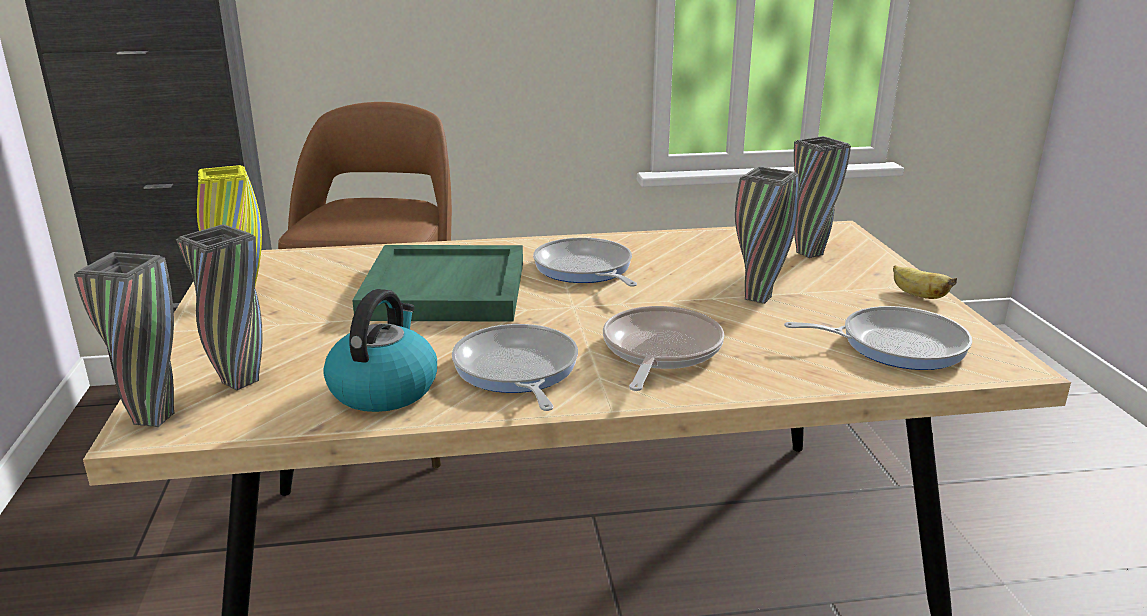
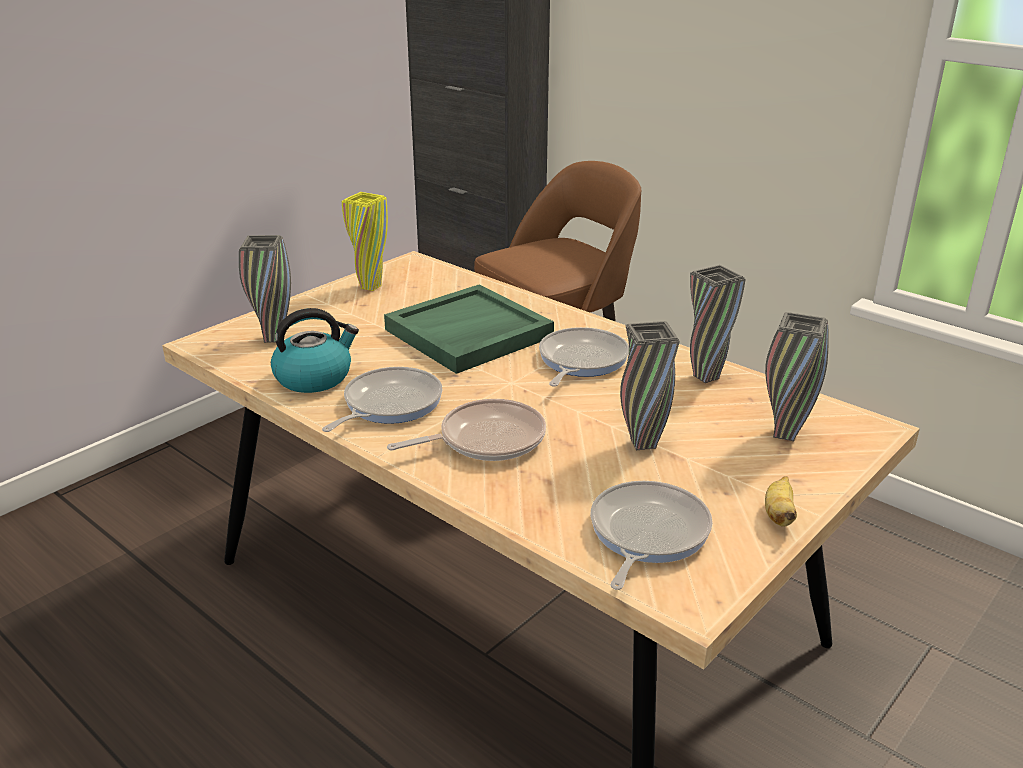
camera: 50 degrees right, 5 degrees up
(154, 418) = (213, 339): grey vase -> grey vase (706, 377)
(895, 345) = (646, 533): frying pan -> frying pan turned 120 degrees counterclockwise

